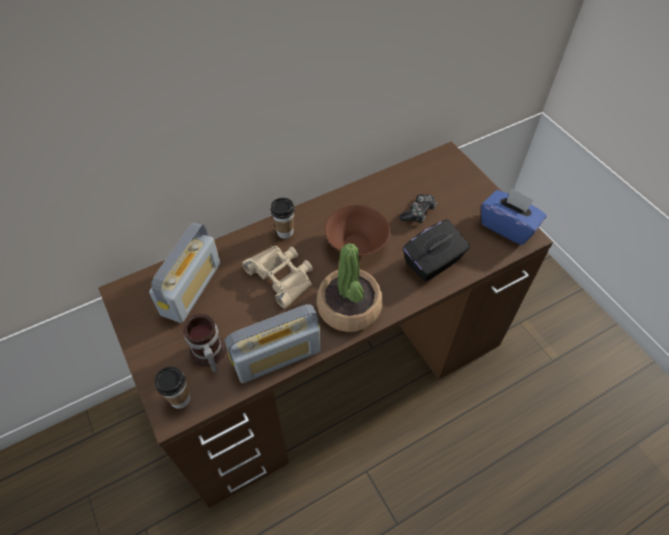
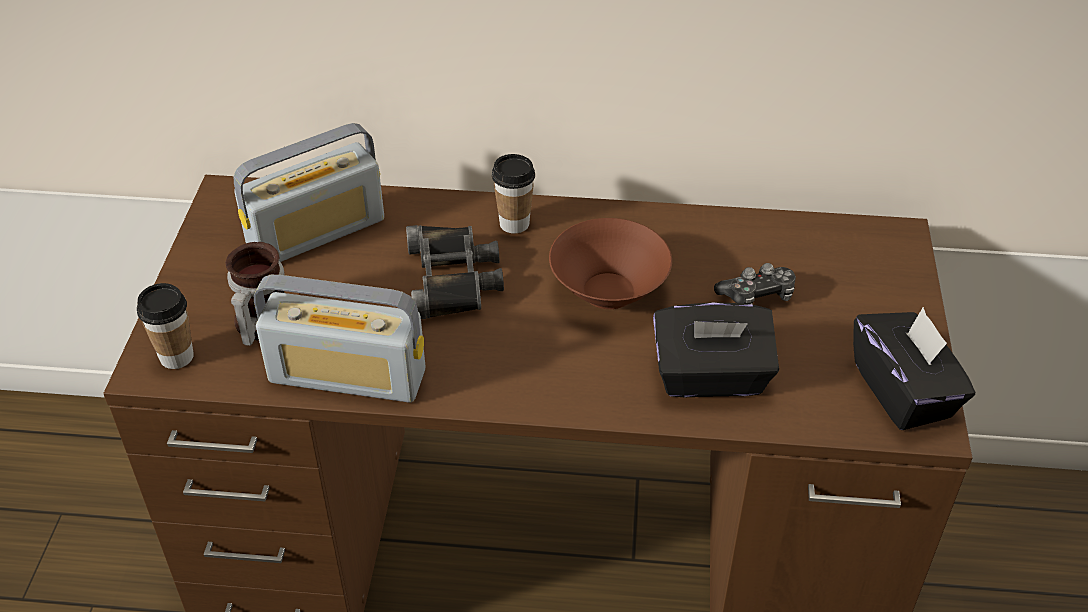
camera: 35 degrees right, 10 degrees down
(282, 276) = (454, 278): beige binoculars -> black binoculars
(349, 307) = (513, 369): potted plant -> none
(507, 226) = (903, 391): blue tissue box -> black tissue box

